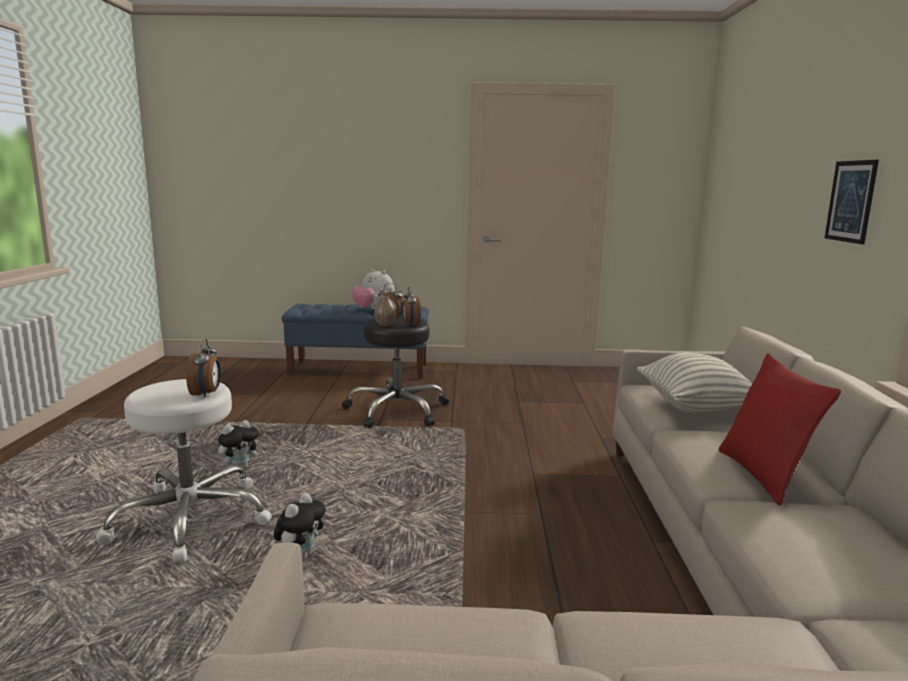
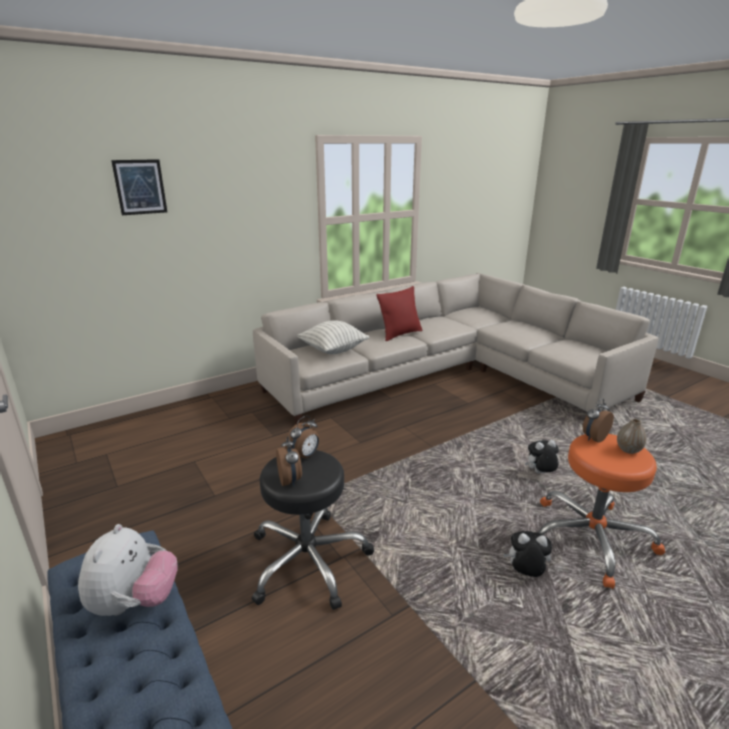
camera: 125 degrees left, 10 degrees up
(191, 519) = (590, 538): white stool -> orange stool
(385, 325) = (323, 470): vase -> vase (628, 450)
(850, 201) = (262, 227): picture -> picture (140, 187)

